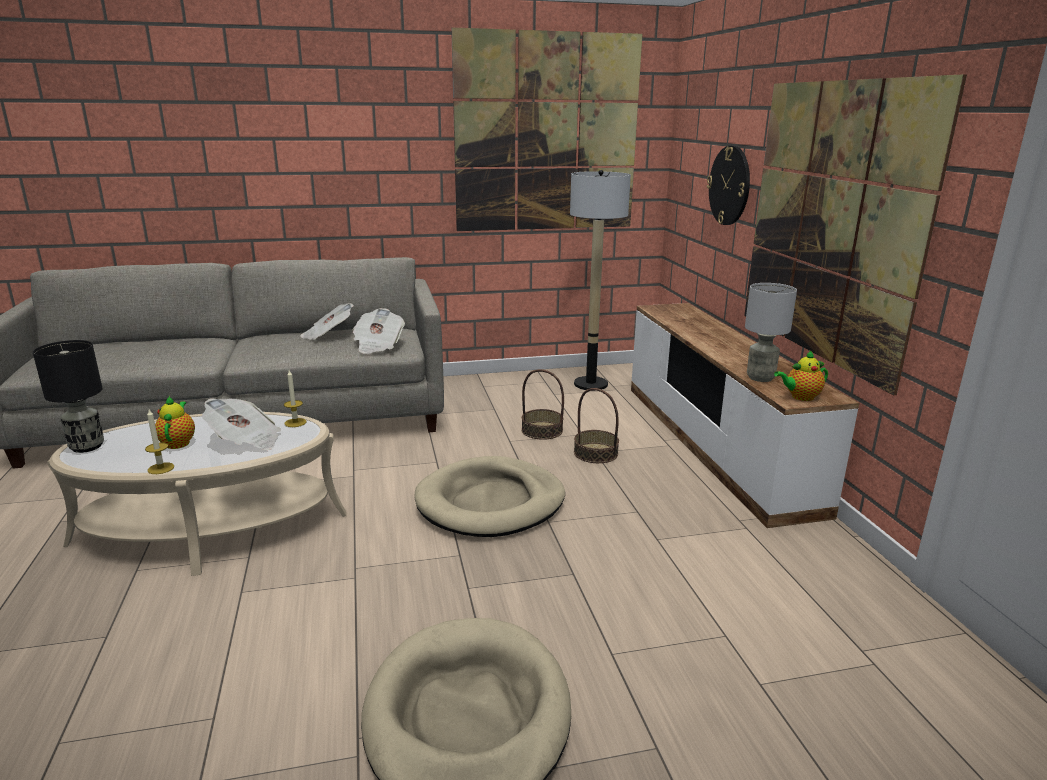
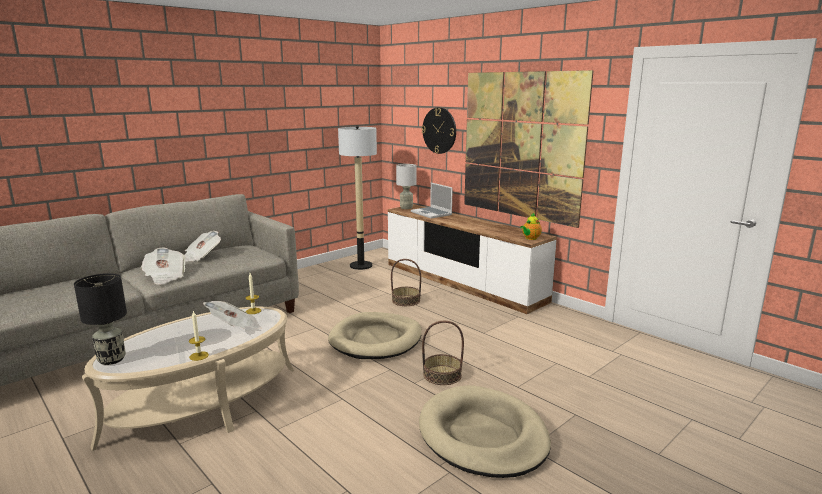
camera: 30 degrees left, 5 degrees down
(178, 442) = (184, 340): teapot -> none
(377, 345) = (248, 257): newspaper -> newspaper (165, 277)
(542, 430) = (361, 296): basket -> basket (442, 375)
(547, 134) = (312, 104): picture -> none
(693, 323) = (432, 213): none -> laptop
(760, 377) = (501, 233): grey table lamp -> grey table lamp (406, 208)

